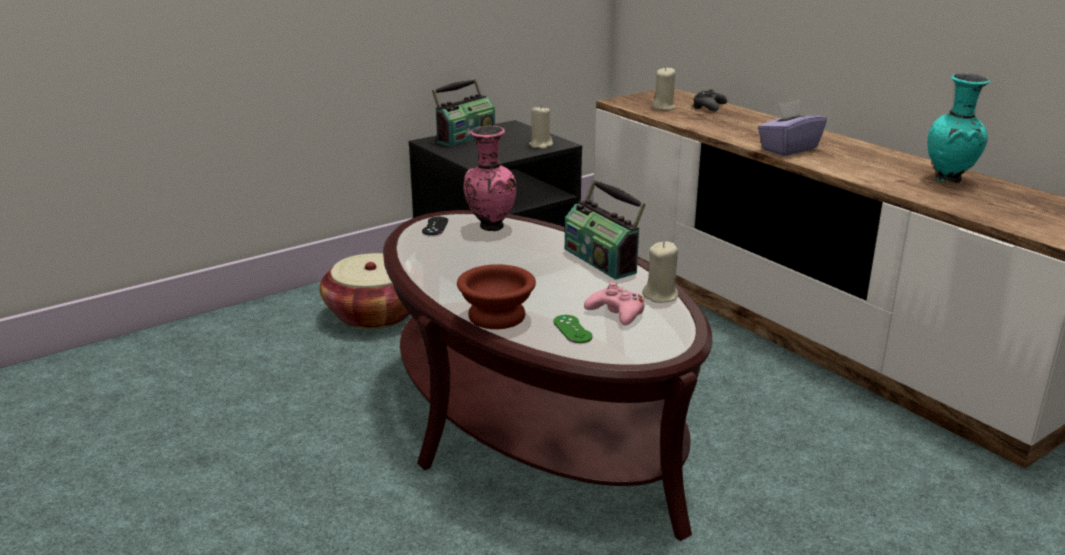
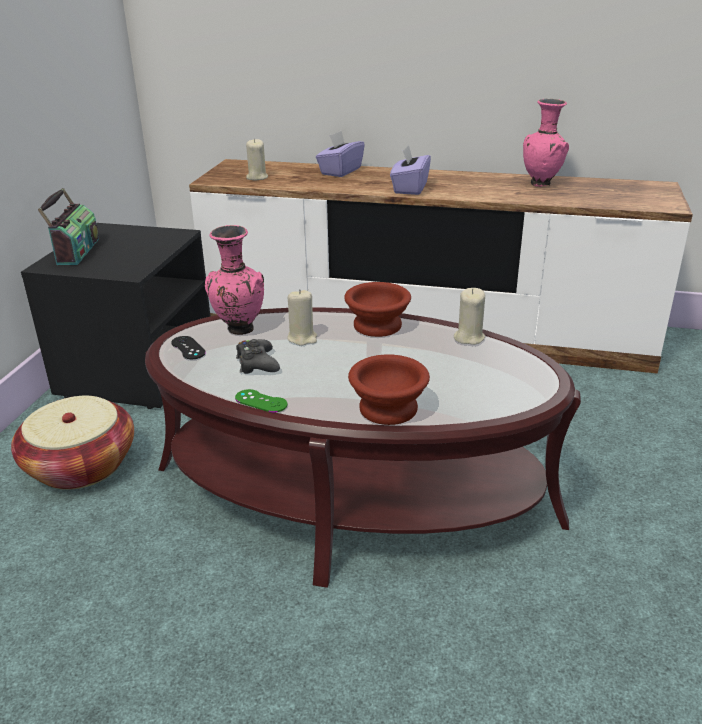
camera: 40 degrees left, 5 degrees up
(541, 145) = (164, 239): beige candle -> beige candle (302, 338)
(572, 329) = (459, 393): green game controller -> green game controller (261, 401)
(601, 260) = (379, 325): radio -> brown bowl
(616, 313) = (464, 365): pink game controller -> none
(708, 107) = (290, 169): black game controller -> black game controller (257, 364)
(752, 119) = (340, 171): none -> purple tissue box
(950, 180) = (542, 184): turquoise vase -> pink vase

